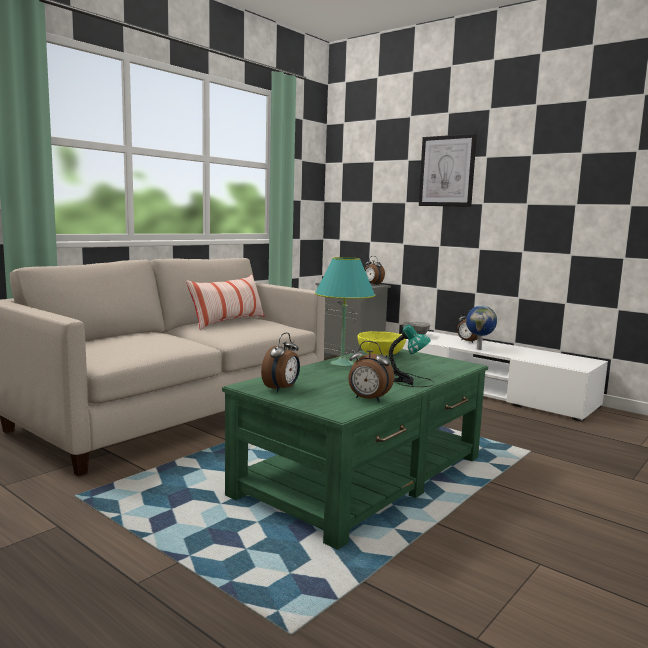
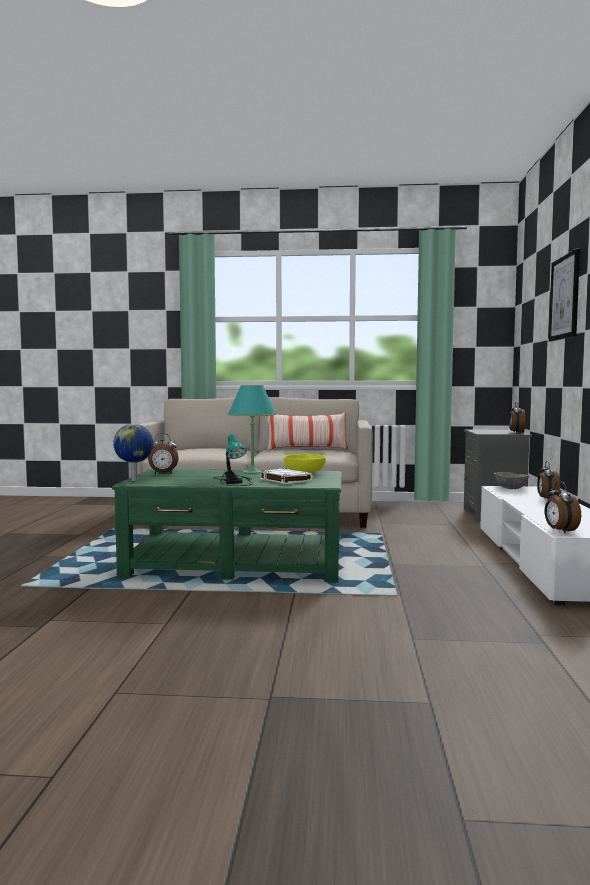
camera: 55 degrees right, 5 degrees down
(368, 399) = (171, 482): alarm clock -> alarm clock (560, 531)
(417, 367) = (285, 480): none -> white book
(479, 349) = (526, 504): globe -> globe (135, 480)

